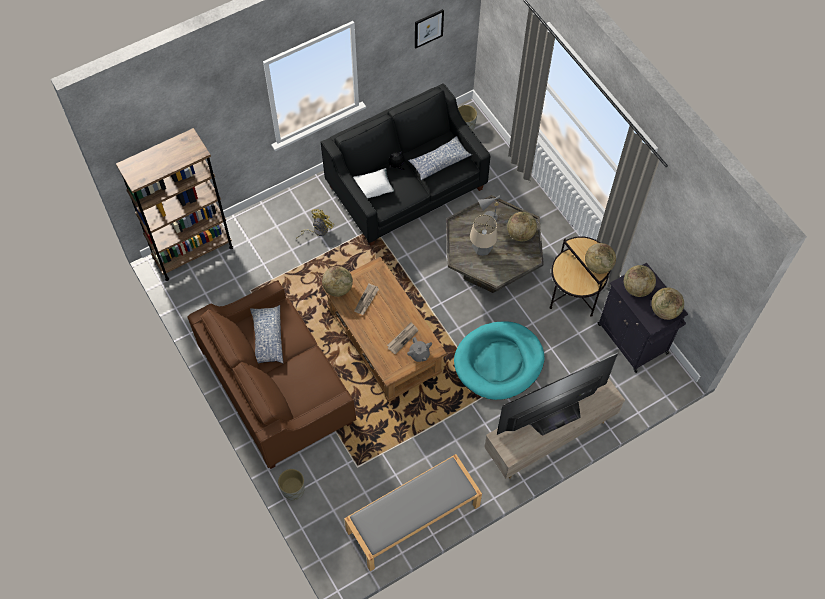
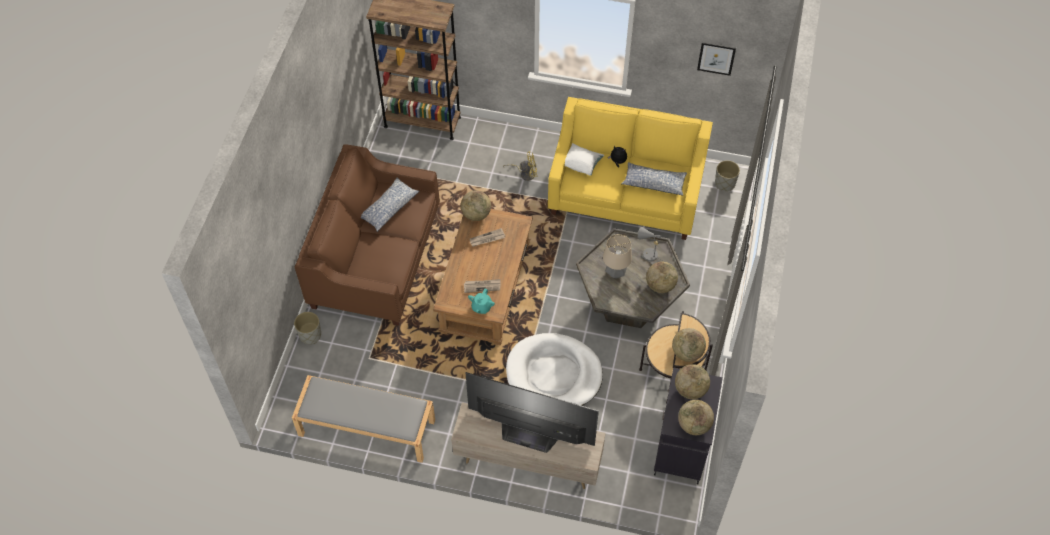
camera: 45 degrees right, 5 degrees down
(406, 188) = (626, 193): black sofa -> yellow sofa
(419, 354) = (481, 307): grey teapot -> turquoise teapot
(499, 362) = (553, 374): turquoise dog bed -> white dog bed

